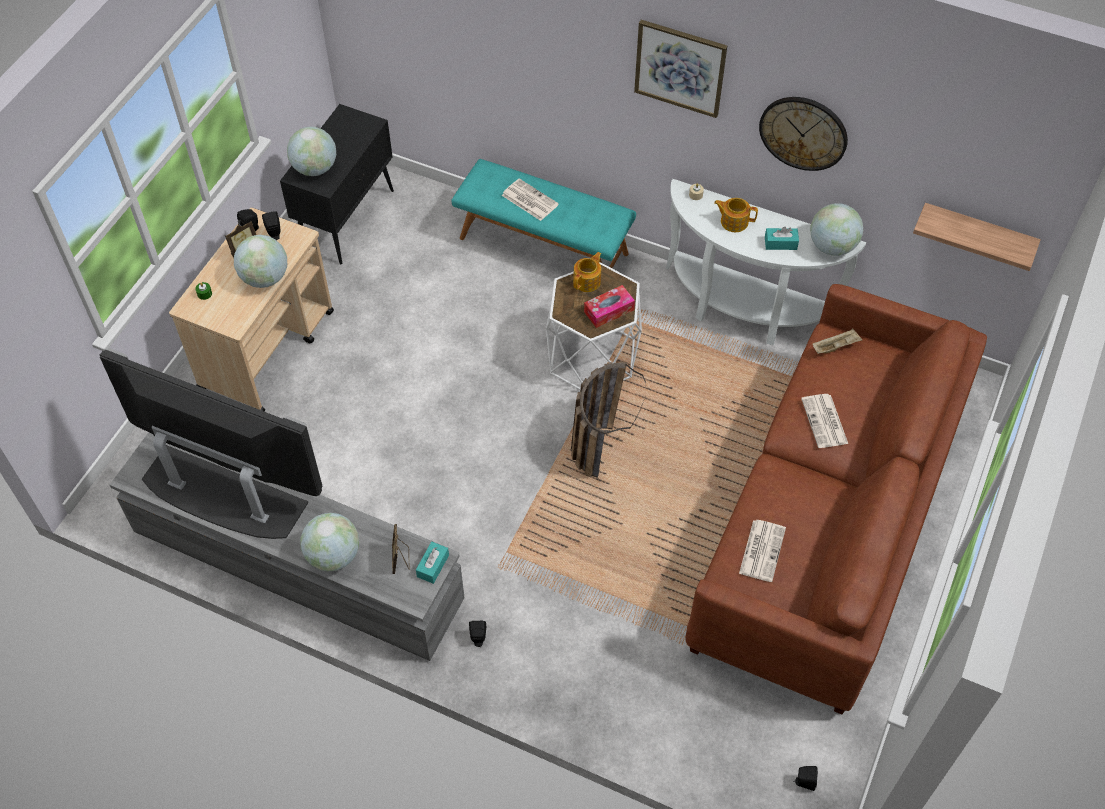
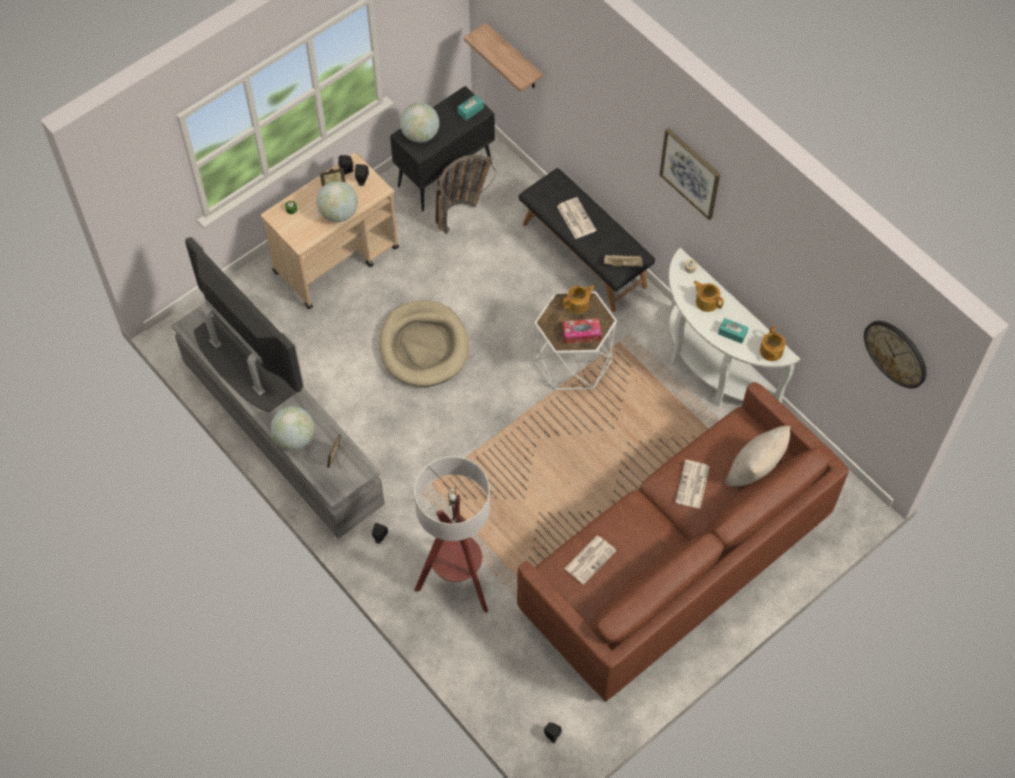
camera: 25 degrees right, 5 degrees up
(417, 404) = (424, 346): none -> beige dog bed
(433, 566) = (357, 473): turquoise tissue box -> turquoise tissue box (470, 110)
(544, 245) = (584, 254): turquoise bench -> black bench
(597, 650) = (457, 581): none -> floor lamp
(598, 440) = (542, 428): basket -> basket (462, 210)
(803, 132) = (764, 259): wall clock -> wall clock (896, 353)
(832, 246) = (771, 351): globe -> teapot
(835, 346) = (738, 430): beige tray -> beige tray (623, 264)
(879, 380) = (755, 470): none -> beige pillow
(976, 235) = (870, 389): shelf -> shelf (514, 58)

